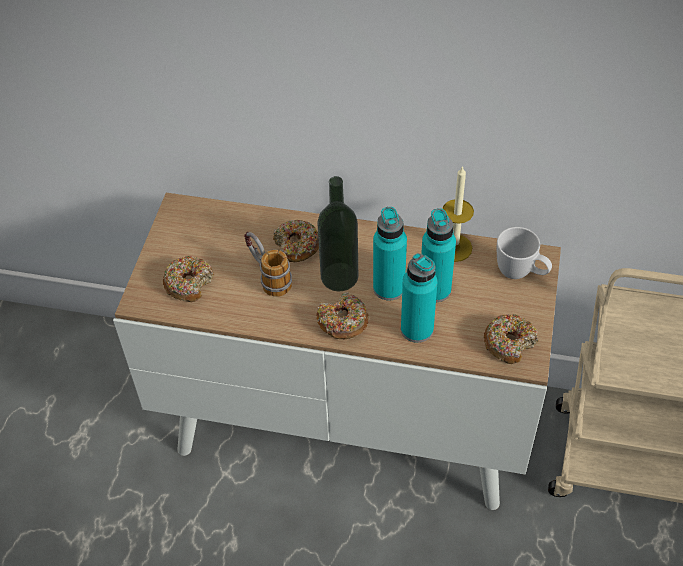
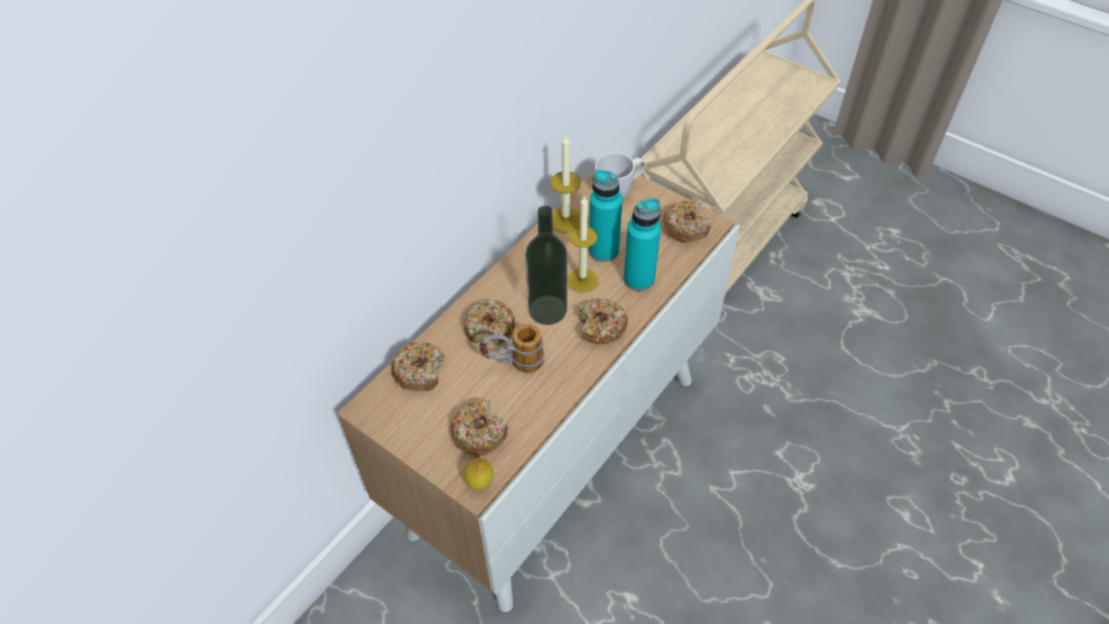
camera: 65 degrees left, 0 degrees up
(142, 304) = (480, 484): none -> lemon
(228, 221) = (419, 371): none -> donut
(389, 288) = (582, 280): turquoise bottle -> candle

